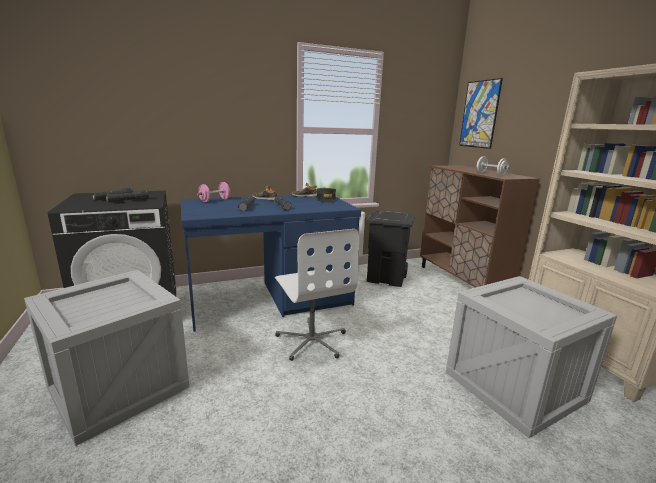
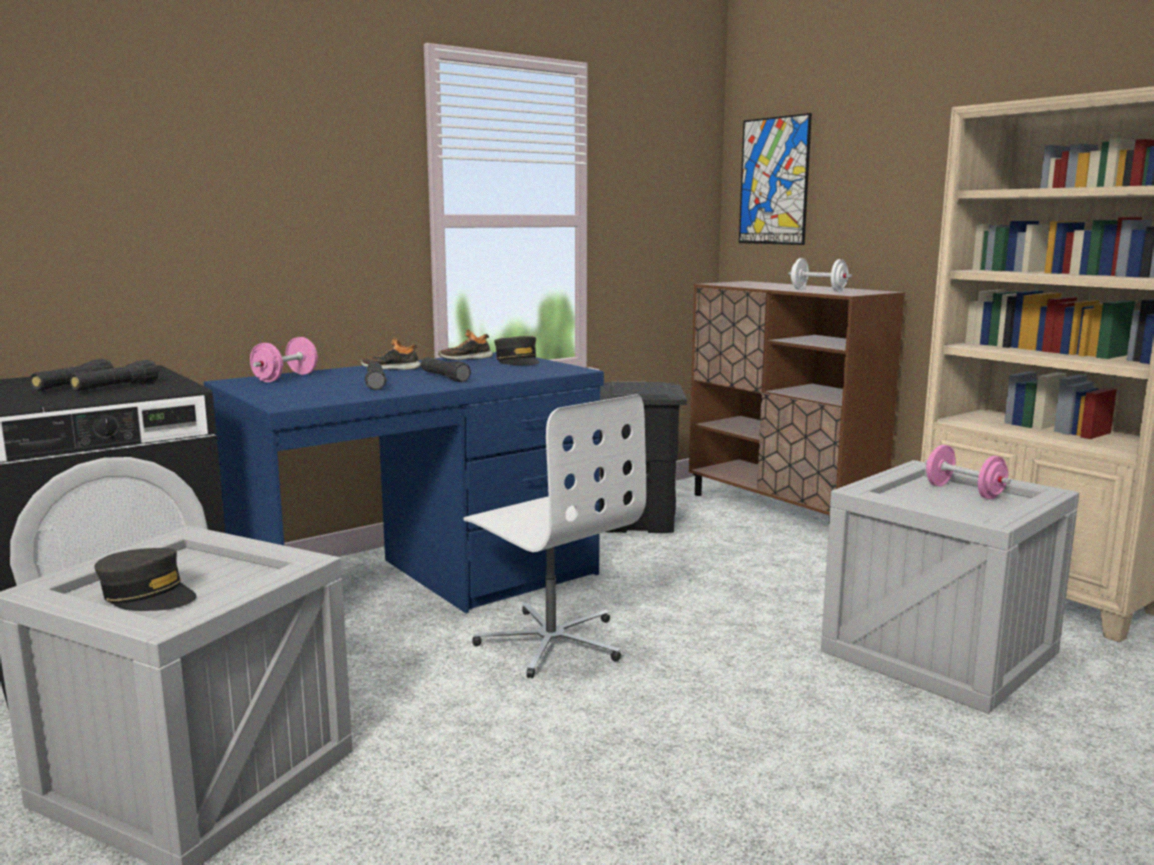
camera: 15 degrees left, 5 degrees down
(86, 308) = (148, 596): none -> grey cap
(541, 302) = (964, 491): none -> pink dumbbell

